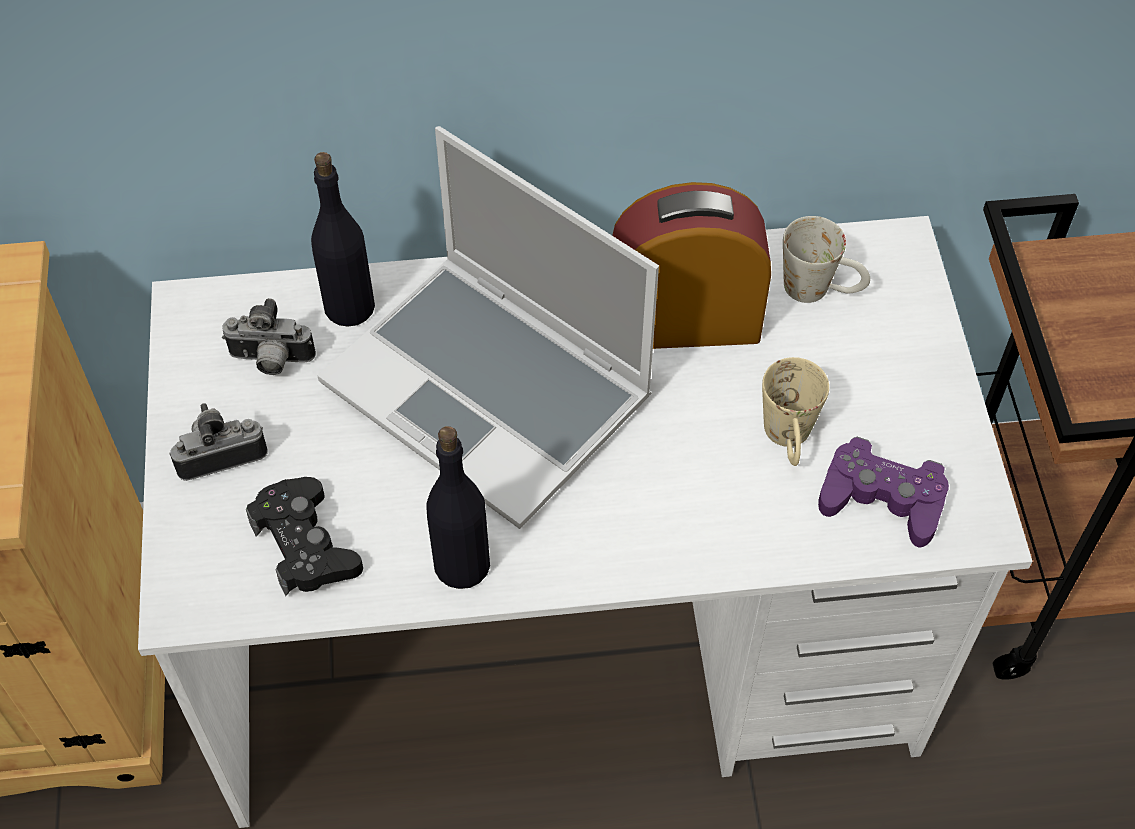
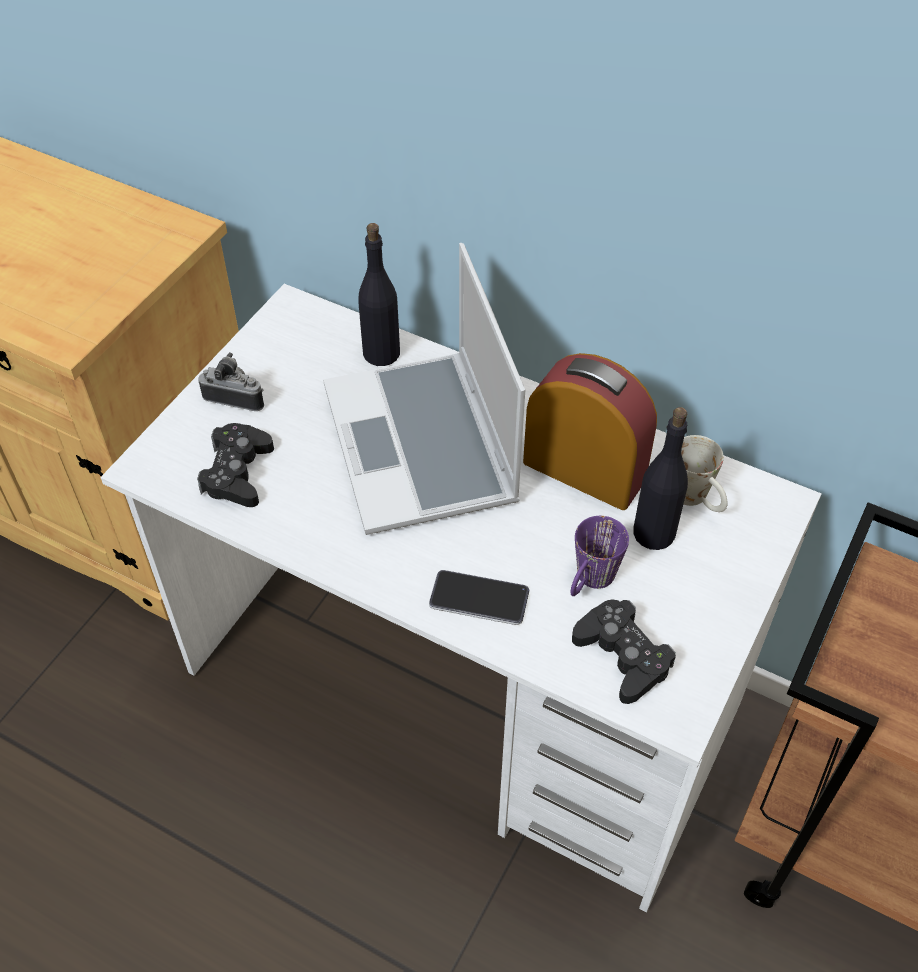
camera: 35 degrees right, 5 degrees down
(271, 361) = (309, 360): camera -> none
(461, 564) = (315, 536): black bottle -> black bottle (653, 533)
(694, 527) = (479, 599): none -> phone
(789, 441) = (590, 582): beige mug -> purple mug
(882, 499) = (622, 656): purple game controller -> black game controller

